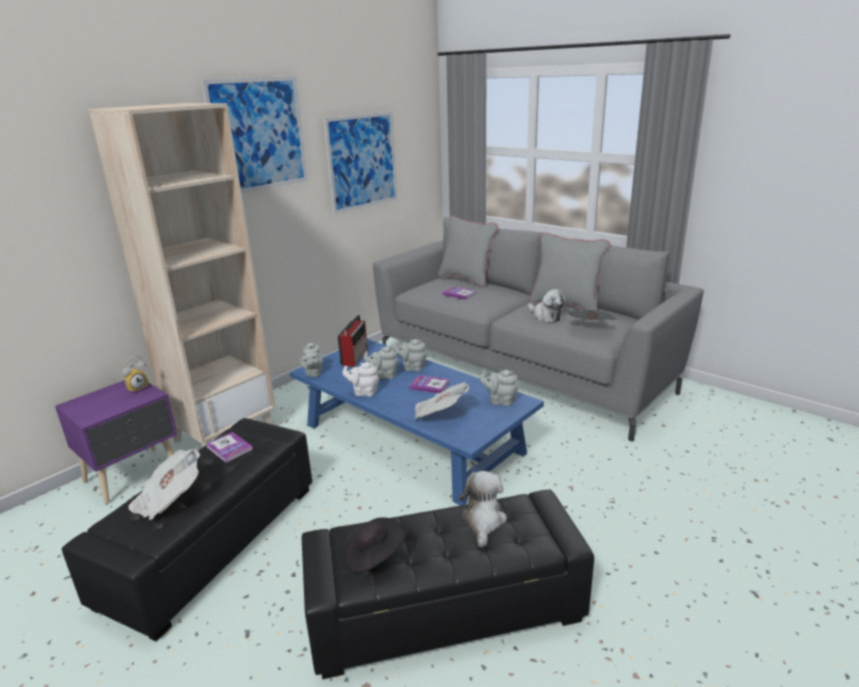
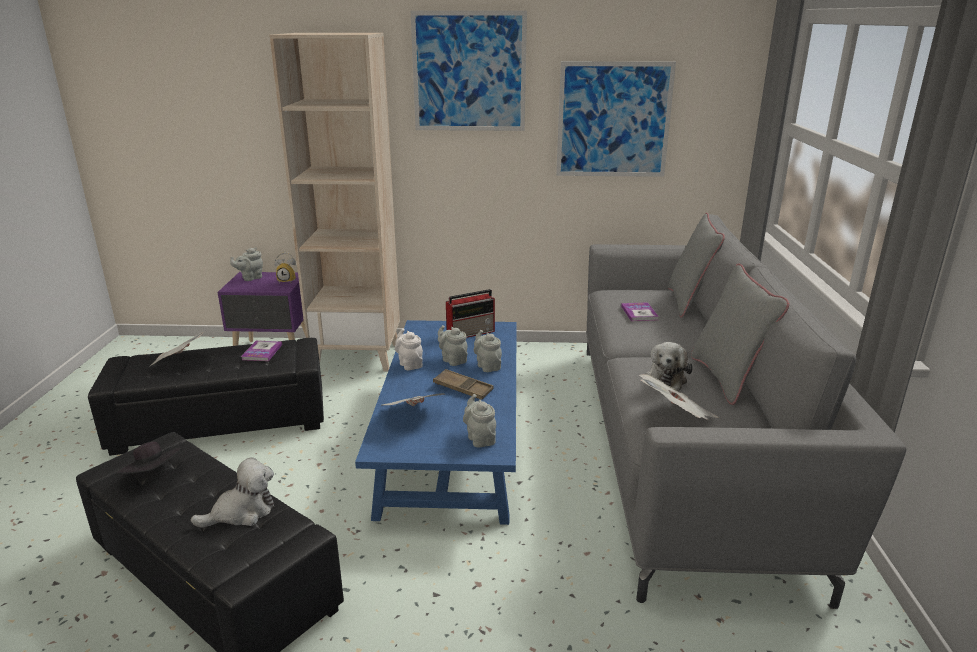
camera: 50 degrees right, 0 degrees up
(313, 373) = (416, 330): grey teapot -> grey teapot (250, 278)
(429, 385) = (463, 388): book -> brown tray

